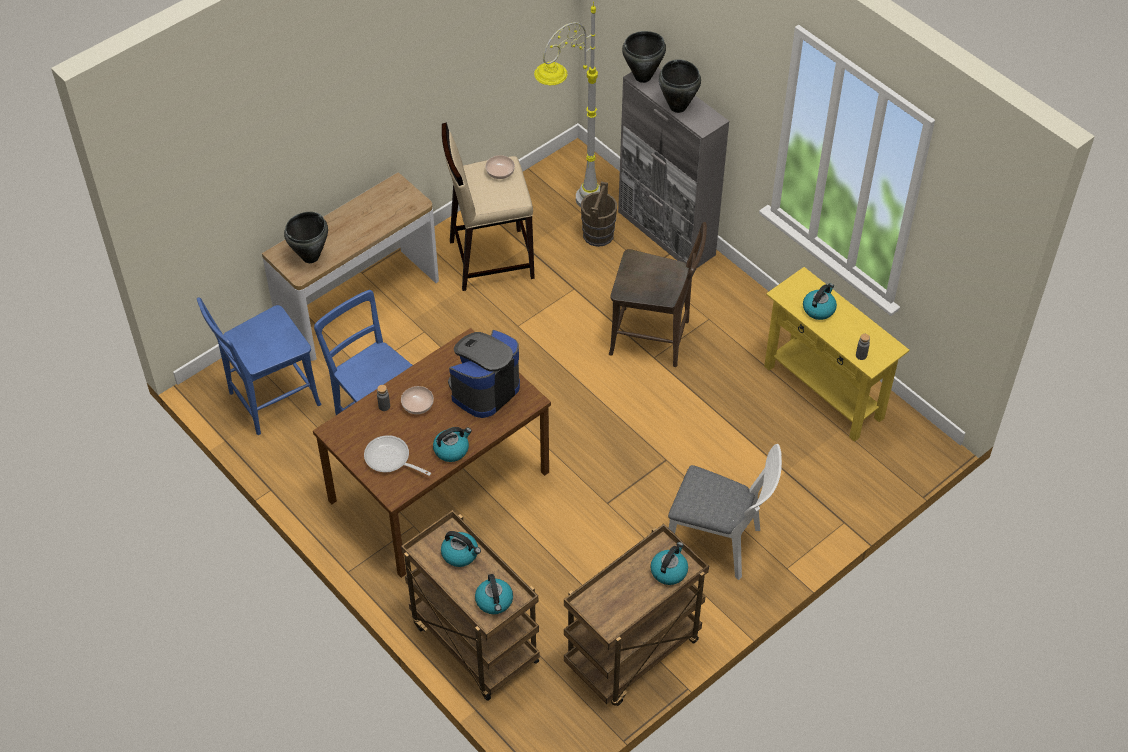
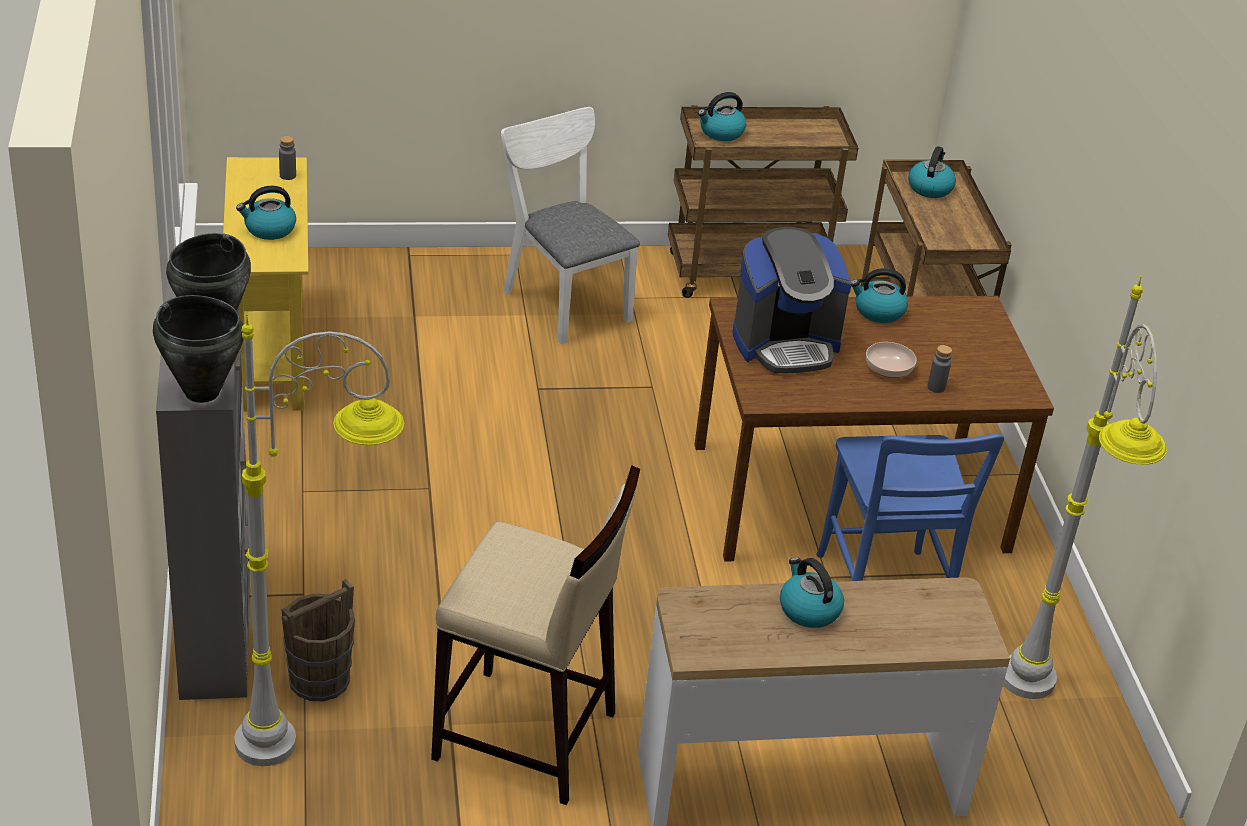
camera: 150 degrees left, 15 degrees down
(269, 401) = (1034, 714): blue chair -> grey floor lamp
(311, 257) = (926, 610): black cooking pot -> none
(390, 459) = (965, 336): frying pan -> none
(460, 554) = (939, 231): kettle -> kettle (808, 609)
(500, 172) = (498, 584): bowl -> none
(654, 338) = (403, 507): brown chair -> none

